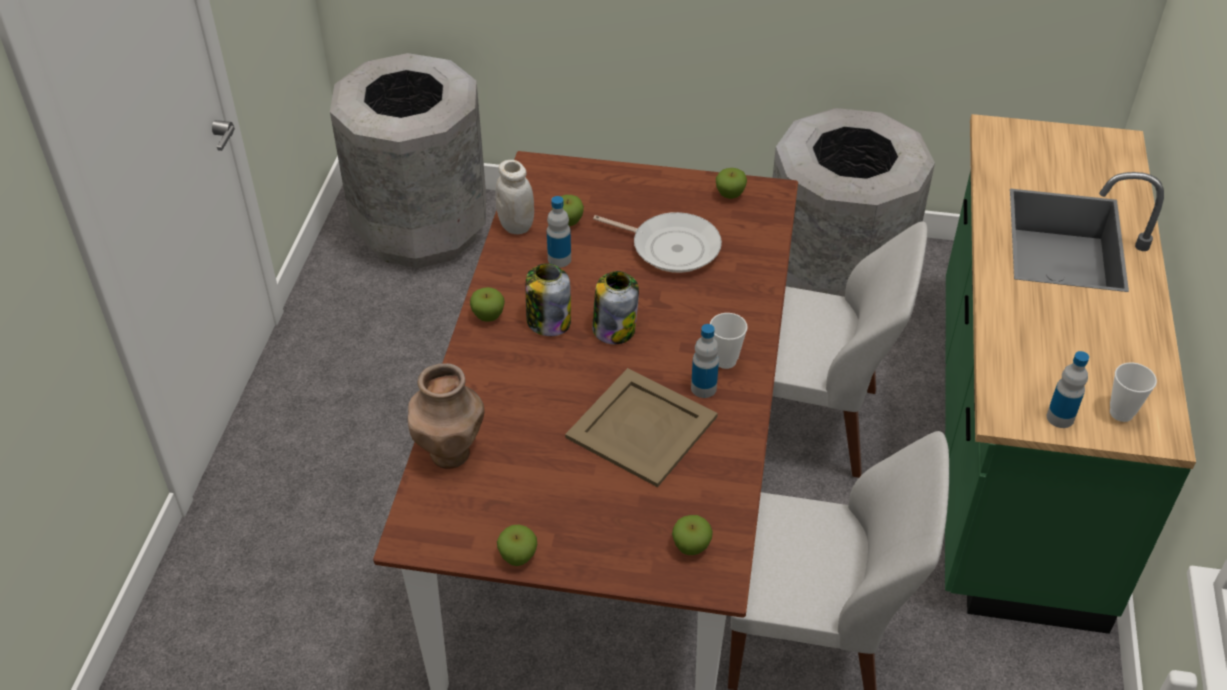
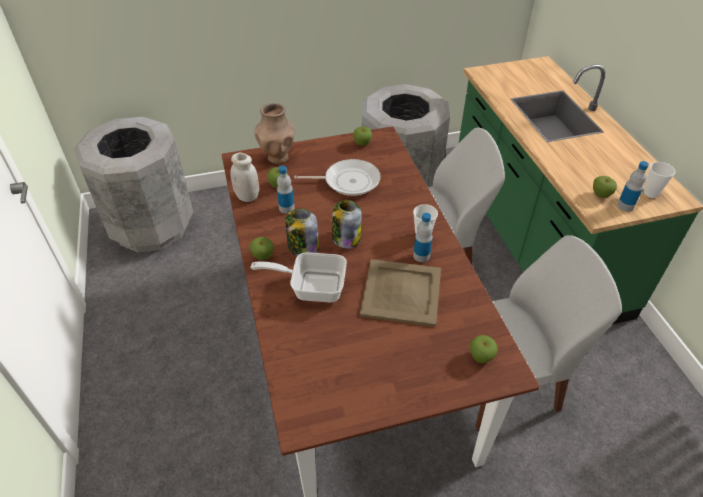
camera: 25 degrees left, 0 degrees up
(450, 452) = (291, 354): brown vase -> brown vase (278, 157)
(518, 557) = (380, 409): apple -> apple (601, 195)
(527, 378) = (311, 287): none -> frying pan

